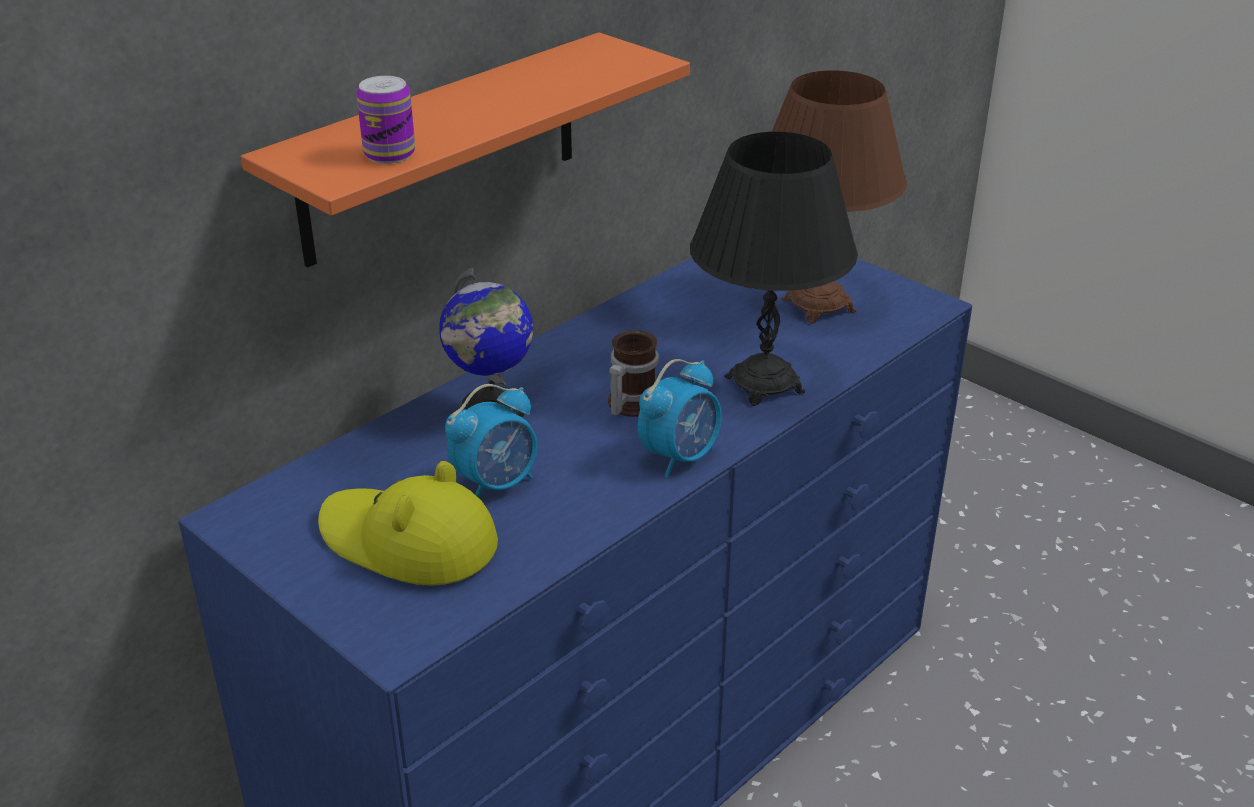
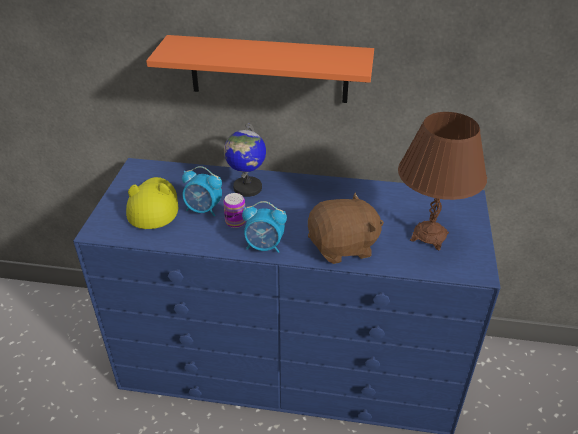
camera: 55 degrees right, 5 degrees up
(389, 154) = (195, 55): can -> can (235, 222)
(629, 404) = (287, 217): mug -> none
(764, 384) = (343, 247): black table lamp -> brown plush toy

